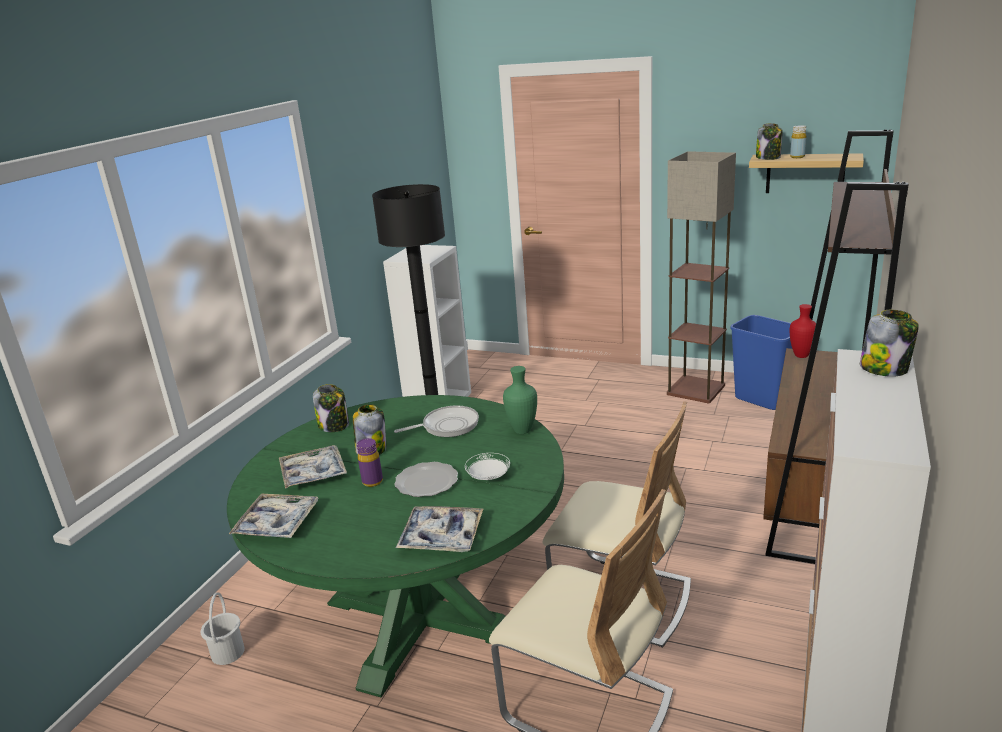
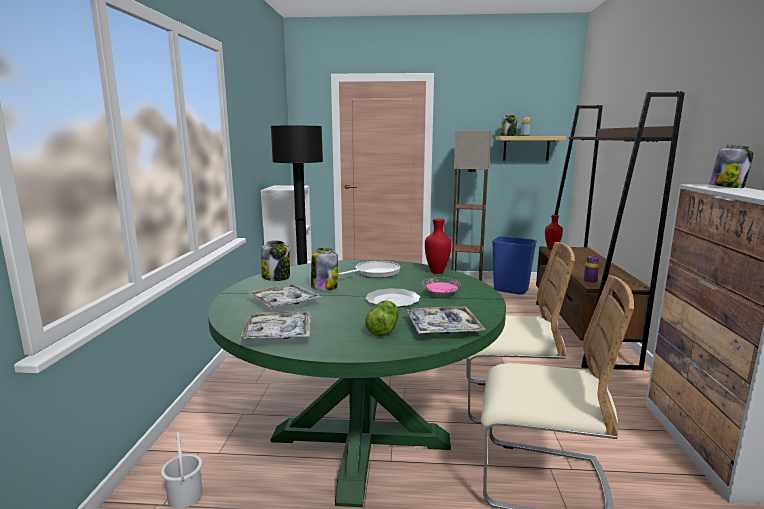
camera: 20 degrees left, 10 degrees down
(372, 481) = (344, 303): purple bottle -> purple bottle (590, 282)
(381, 529) = (384, 328): none -> lettuce
(488, 477) = (441, 295): white plate -> pink plate
(521, 430) = (436, 272): green vase -> red vase

